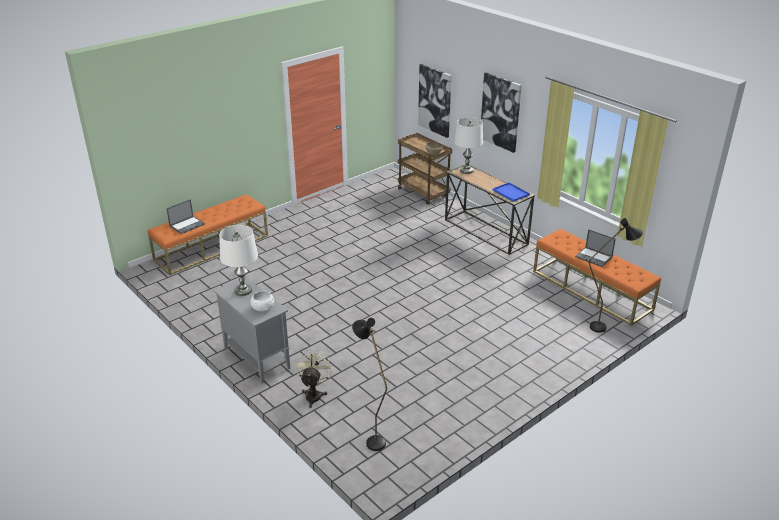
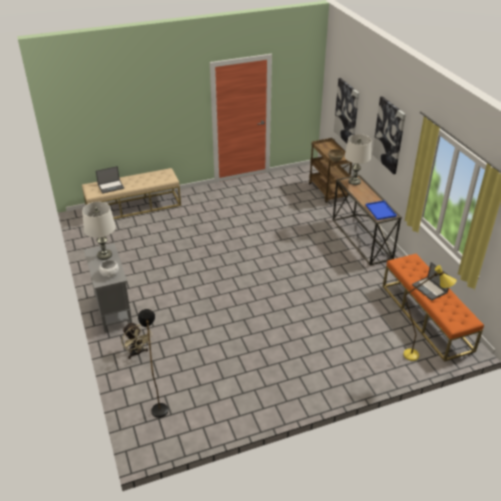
camera: 20 degrees right, 5 degrees up
(212, 247) = (134, 207): orange bench -> beige bench
(314, 394) = (137, 353): beige fan -> beige fan turned 120 degrees clockwise
(604, 327) = (417, 357): black floor lamp -> yellow floor lamp

